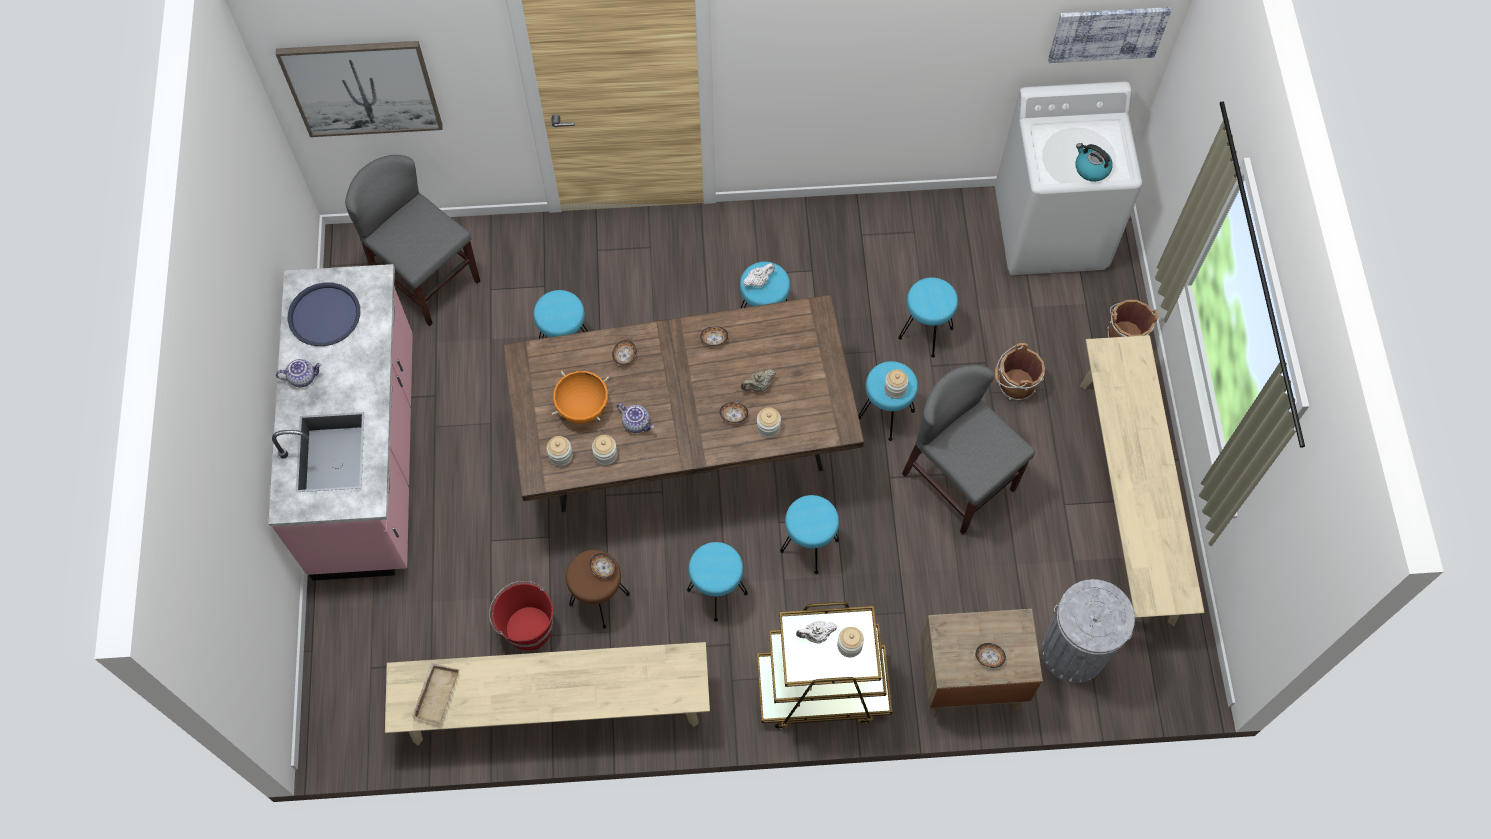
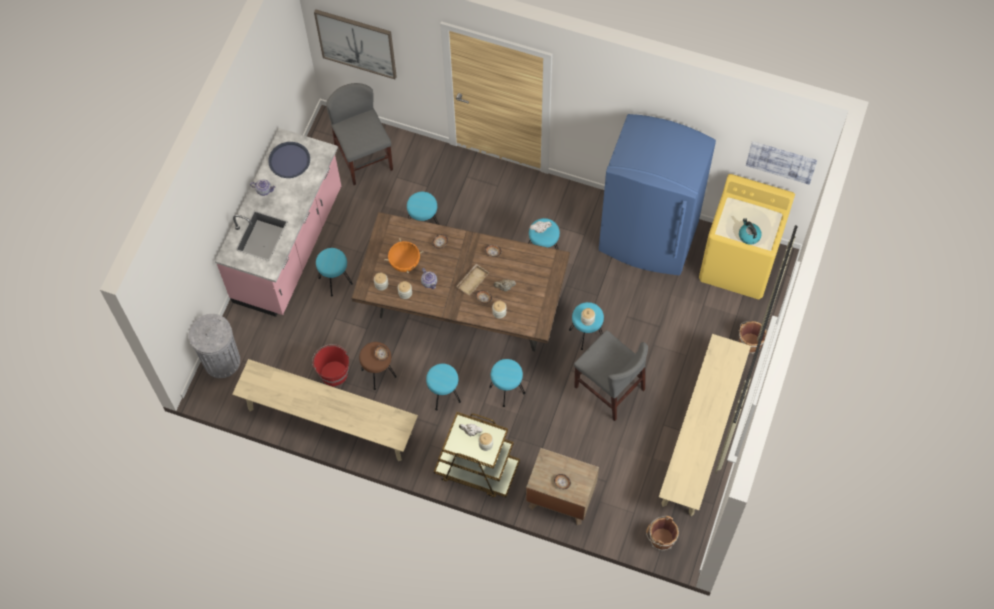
camera: 25 degrees right, 0 degrees up
(436, 694) = (266, 385): beige tray -> beige tray (472, 280)
(906, 241) = (648, 238): none -> blue fridge
(925, 332) = (632, 295): turquoise stool -> turquoise stool (335, 280)
(959, 481) = (609, 388): grey chair -> grey chair turned 150 degrees clockwise
(1014, 385) = (669, 346): brown bucket -> brown bucket (660, 539)
(1051, 229) = (739, 263): white washing machine -> yellow washing machine
(1073, 652) = (626, 507): grey trash can -> grey trash can (221, 361)

